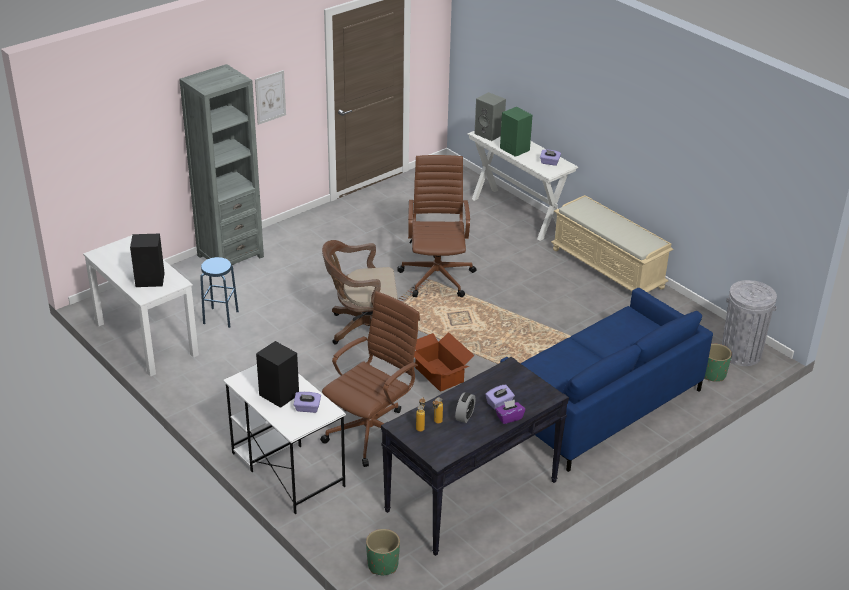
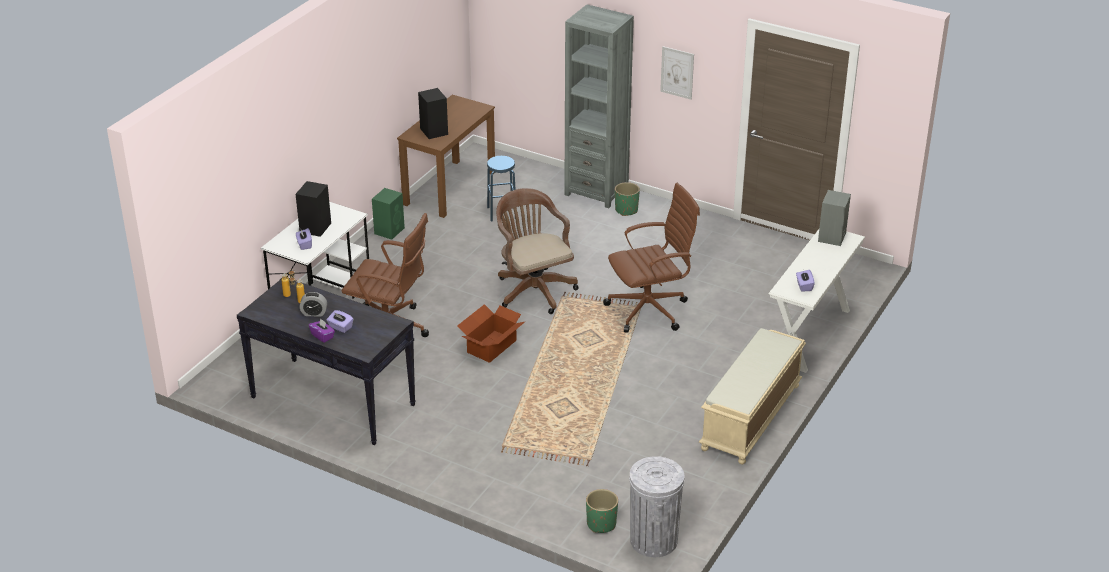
camera: 70 degrees right, 0 degrees up
(146, 339) = (449, 188): white desk -> brown desk
(382, 565) = (230, 373): green planter -> green planter (626, 210)
(514, 149) = (813, 258): green speaker -> green speaker (389, 230)
(600, 404) = (504, 452): blue sofa -> none

